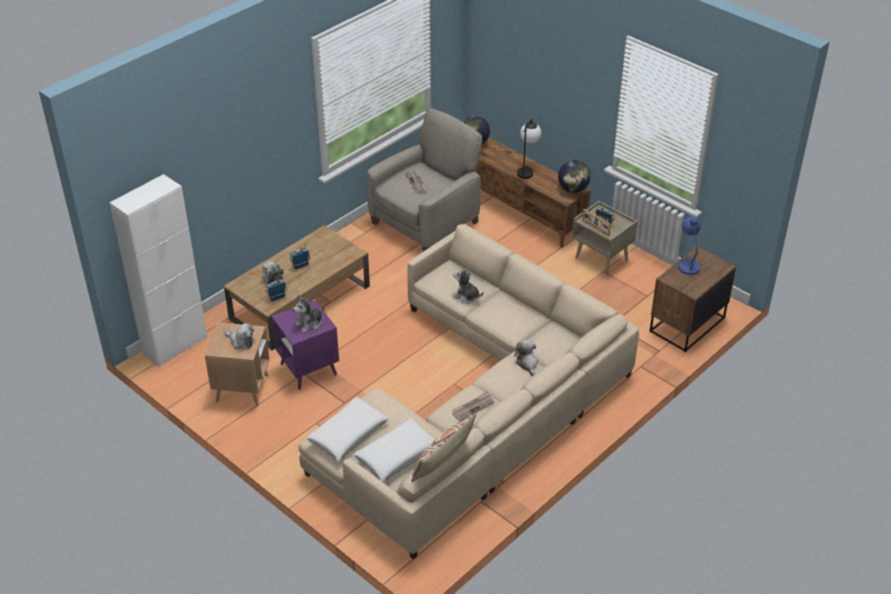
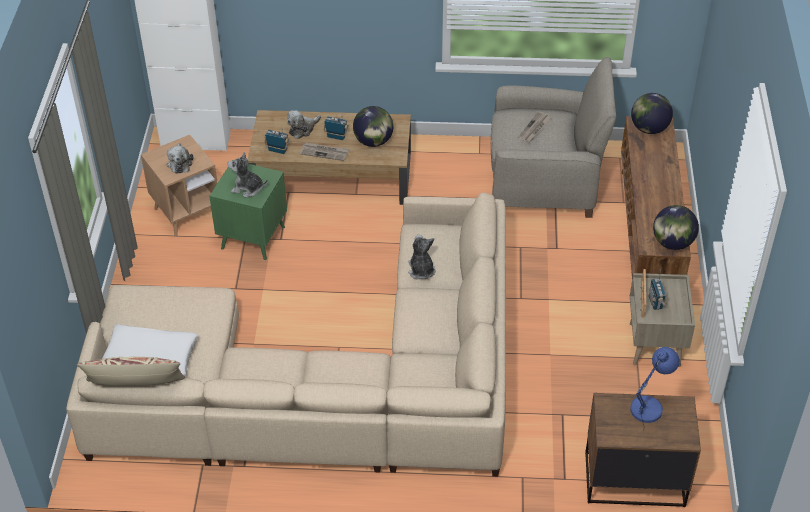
camera: 50 degrees right, 5 degrees up
(308, 369) = (253, 238): purple side table -> green side table
(327, 253) = (373, 141): none -> globe
(348, 434) = (149, 307): white pillow -> none
(473, 407) = (268, 370): newspaper -> newspaper (325, 152)
(527, 170) = (658, 191): table lamp -> none
(527, 363) = (373, 373): plush toy -> none

